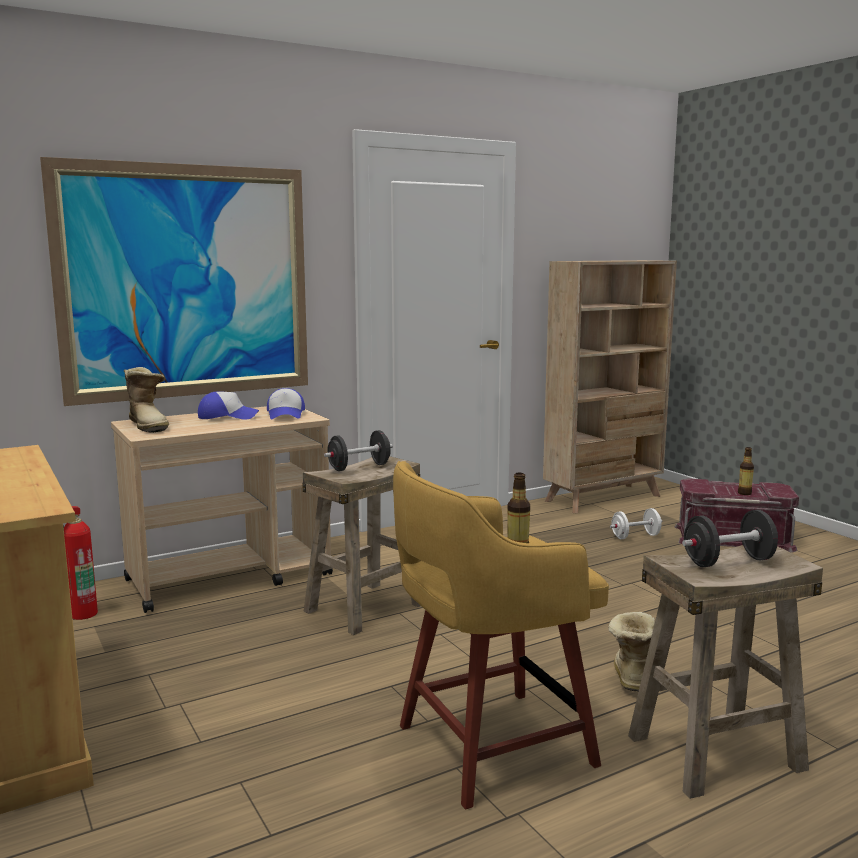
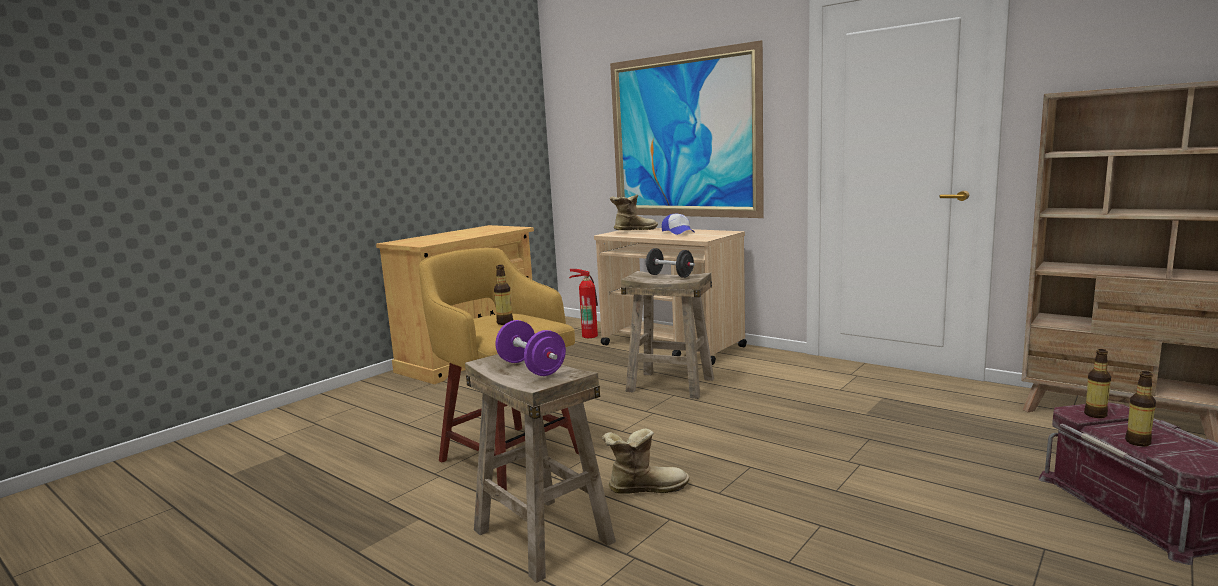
camera: 70 degrees right, 0 degrees up
(149, 425) = (633, 230): boot -> boot turned 150 degrees counterclockwise
(286, 415) = (704, 235): cap -> none
(635, 536) = (1011, 449): white dumbbell -> none
(703, 487) = (1095, 415): none -> bottle
(728, 561) = (531, 368): black dumbbell -> purple dumbbell

